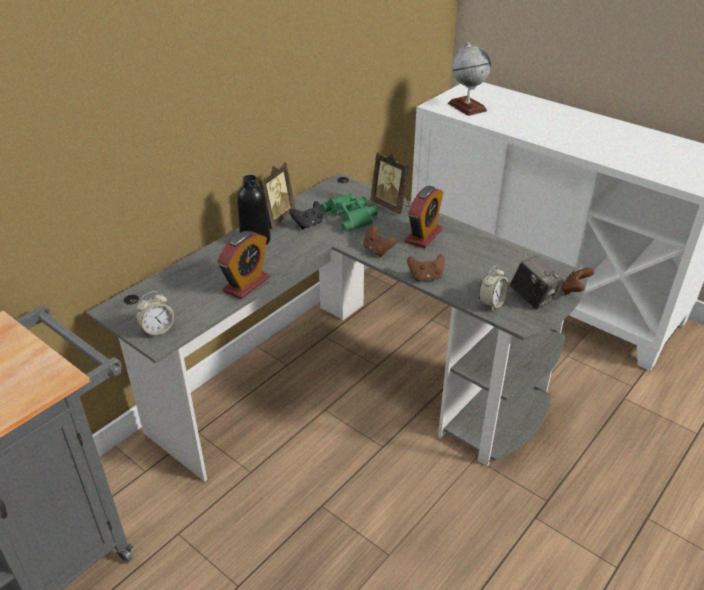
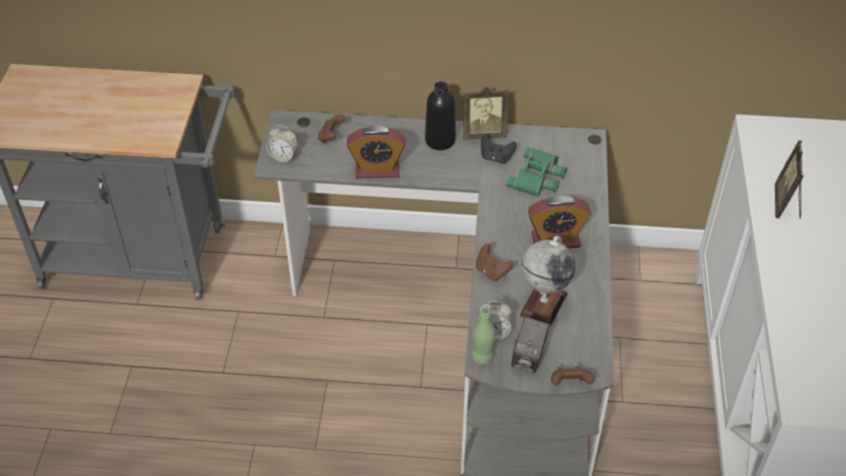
camera: 55 degrees right, 10 degrees up
(377, 250) = (500, 221): brown game controller -> brown game controller (331, 137)
(391, 205) = (585, 194): picture frame -> picture frame (786, 204)
(467, 107) = (780, 151): globe -> globe (543, 304)
(513, 320) = (482, 357): none -> green bottle

